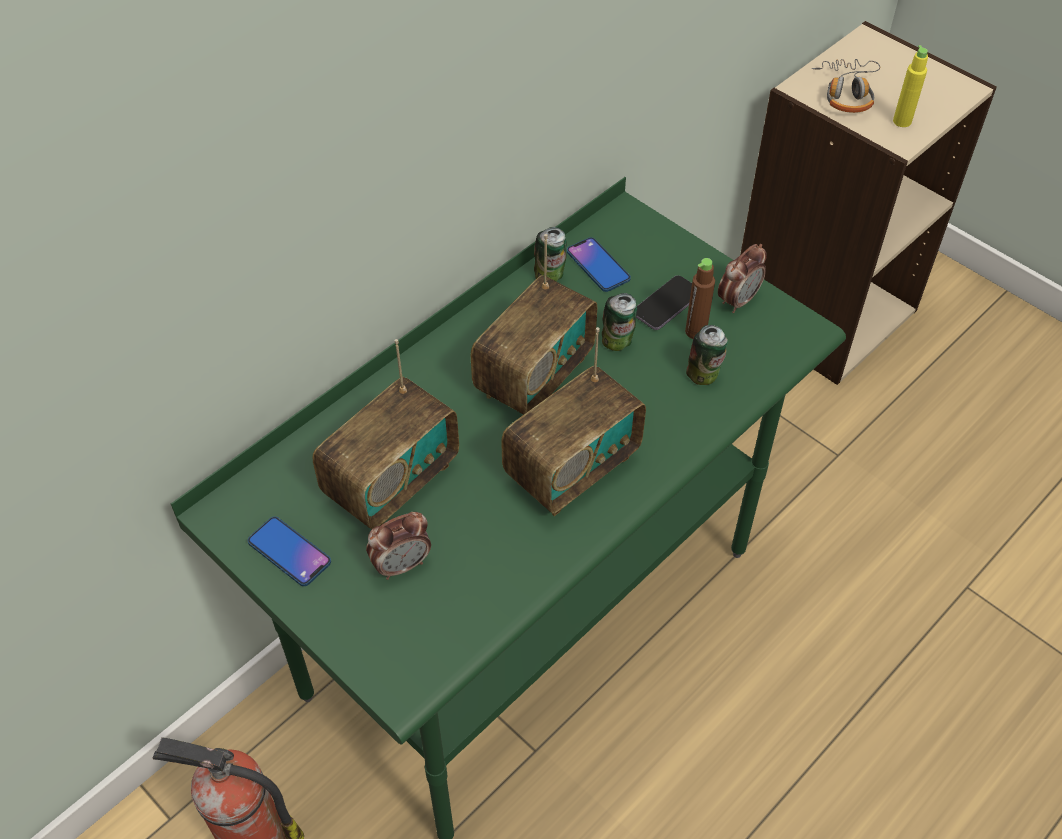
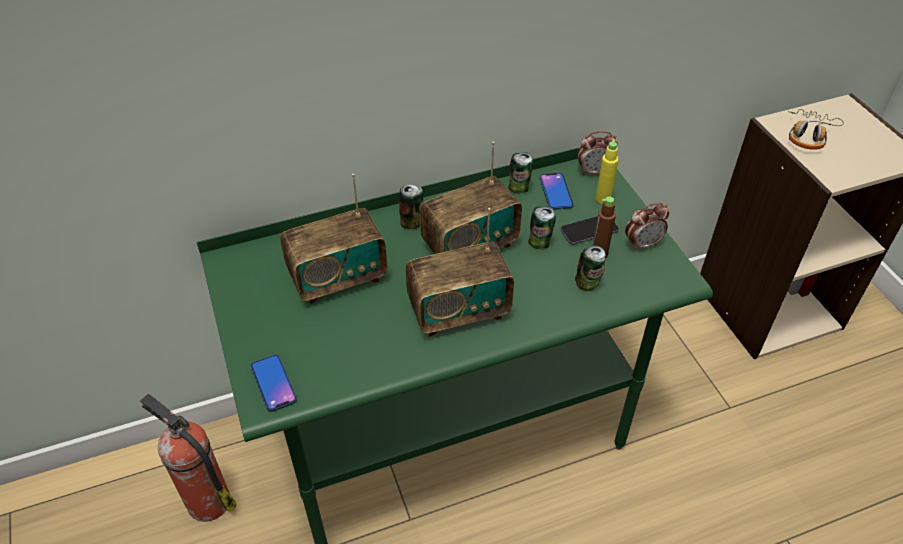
camera: 25 degrees right, 5 degrees down
(289, 552) = (250, 297): phone -> phone (273, 383)
(402, 565) = (312, 330): alarm clock -> alarm clock (594, 171)
(441, 369) = (412, 222): none -> can
(902, 121) = (842, 165): yellow bottle -> yellow bottle (603, 199)

